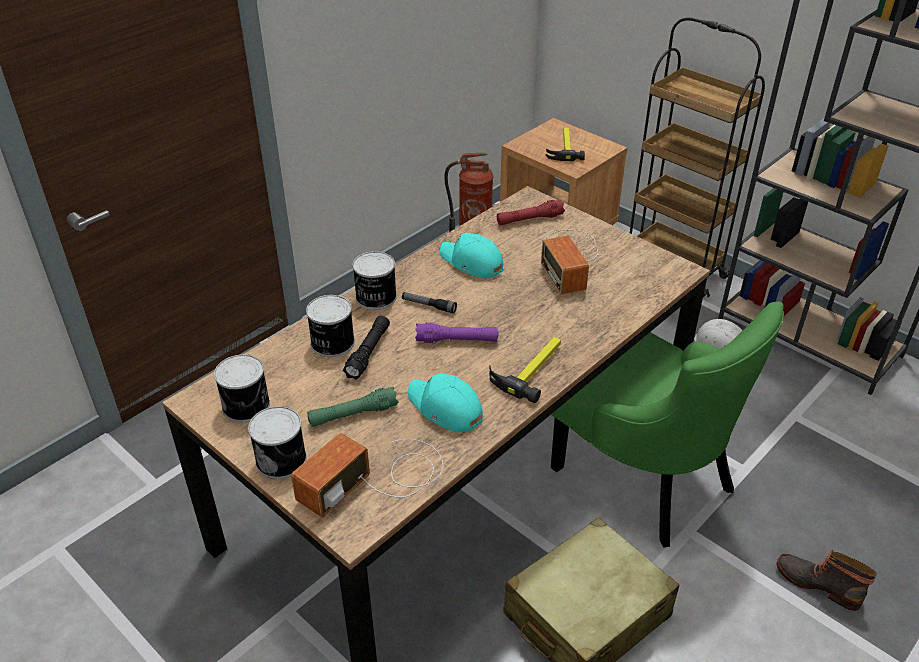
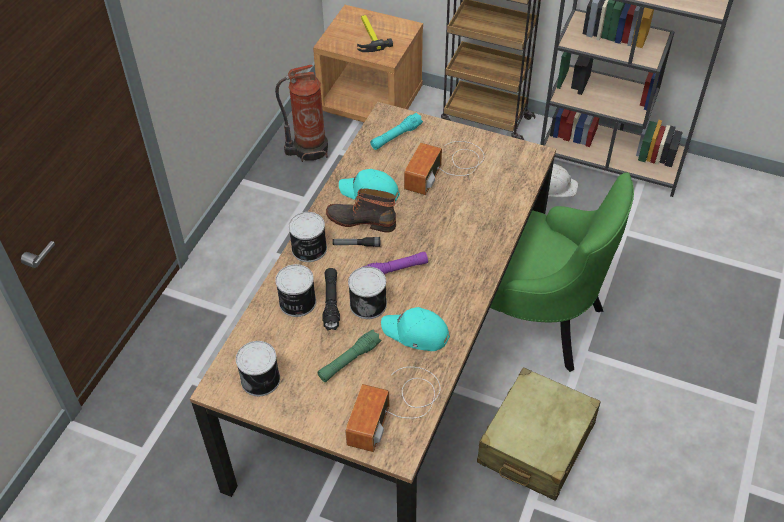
camera: 20 degrees left, 10 degrees up
(282, 459) = (316, 415): can -> can (368, 303)
(529, 219) = (396, 136): red flashlight -> turquoise flashlight
(530, 368) = (462, 278): hammer -> none
(570, 259) = (446, 167): radio -> radio turned 60 degrees clockwise
(818, 583) = (684, 363): boot -> boot (361, 220)

